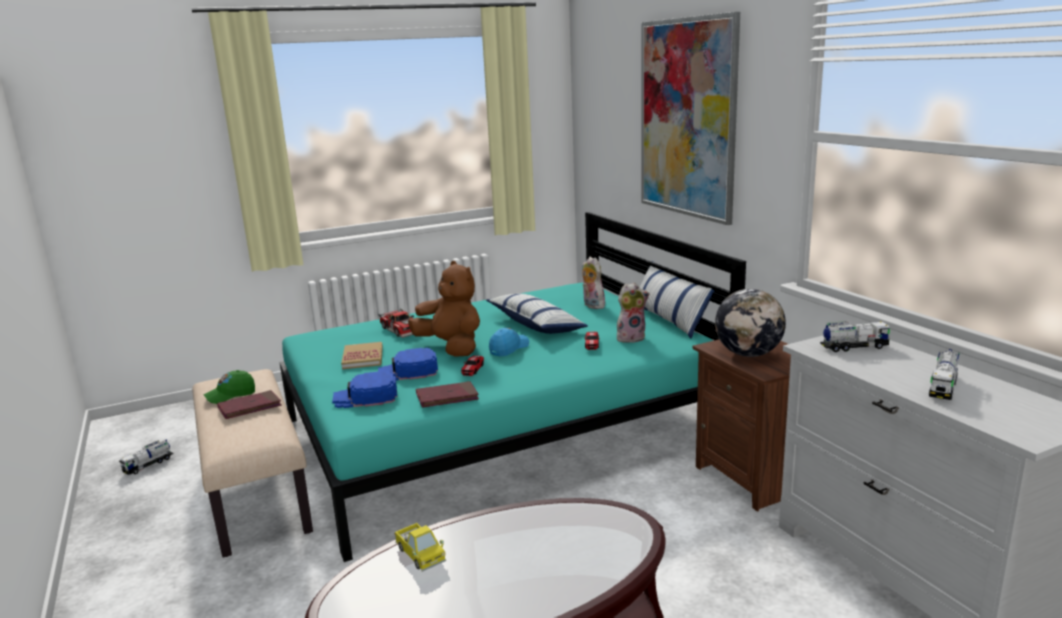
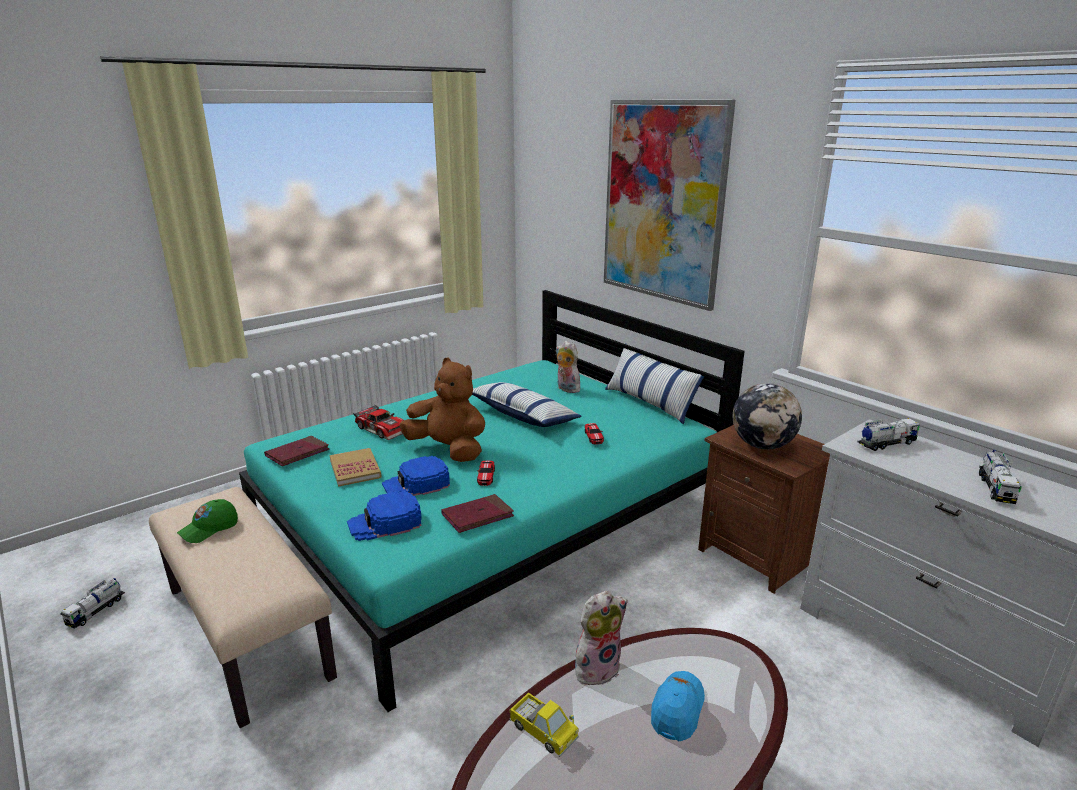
camera: 15 degrees left, 5 degrees up
(250, 407) = (241, 544): red book -> red book (297, 453)
(509, 348) = (511, 447): blue cap -> blue cap (677, 709)
(631, 338) = (627, 427): plush toy -> plush toy (597, 667)

